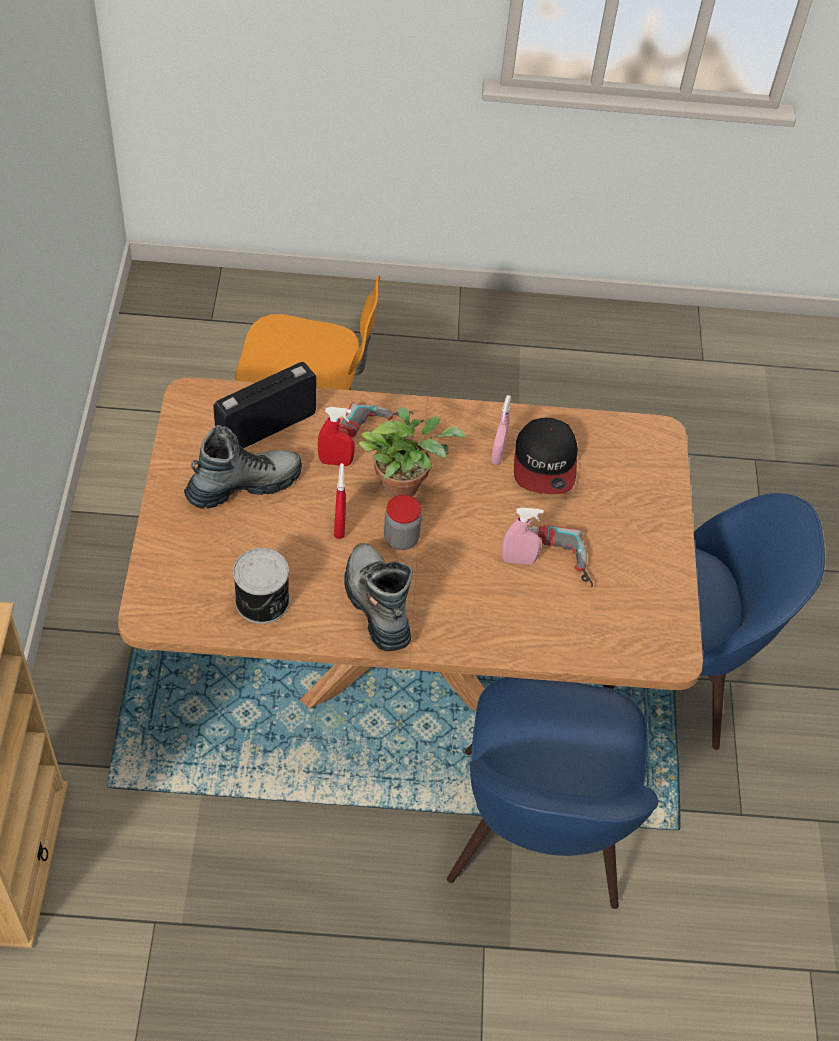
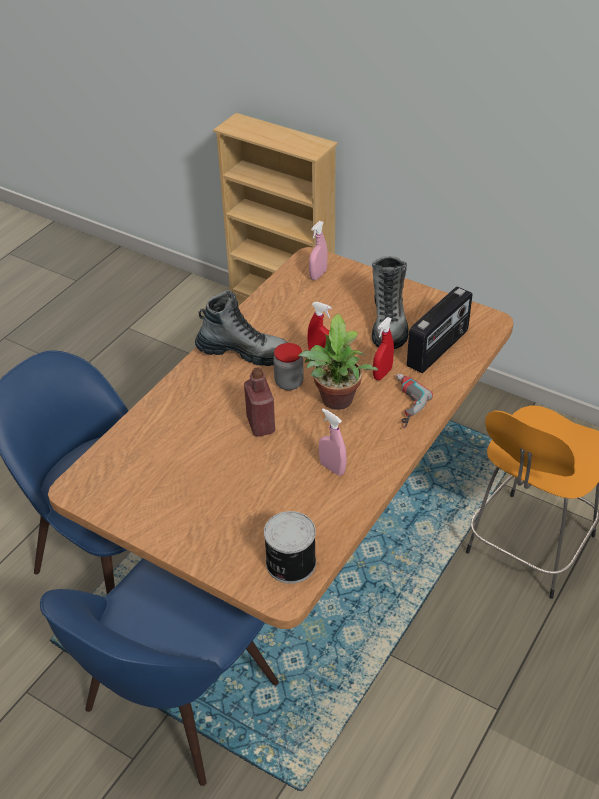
camera: 125 degrees right, 10 degrees down
(263, 601) = (285, 305): can -> can (289, 563)
(265, 427) = (438, 349): radio -> radio turned 45 degrees clockwise
(479, 536) = (260, 425): none -> red bottle
(518, 560) = (224, 437): pink spray bottle -> pink spray bottle (318, 275)
(545, 463) = (303, 494): cap -> none
(558, 559) = (207, 460): power drill -> none

